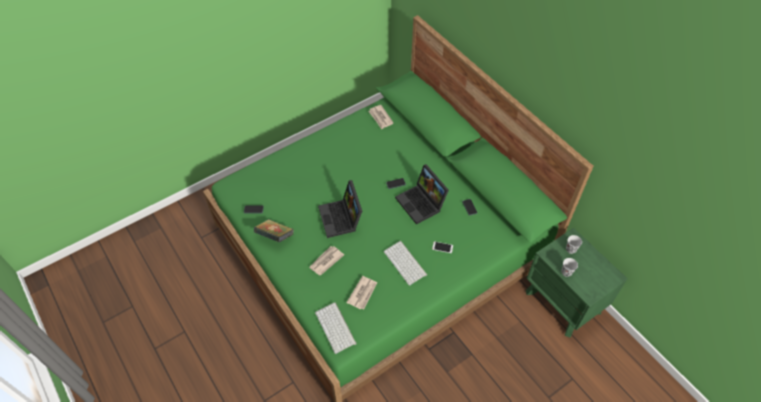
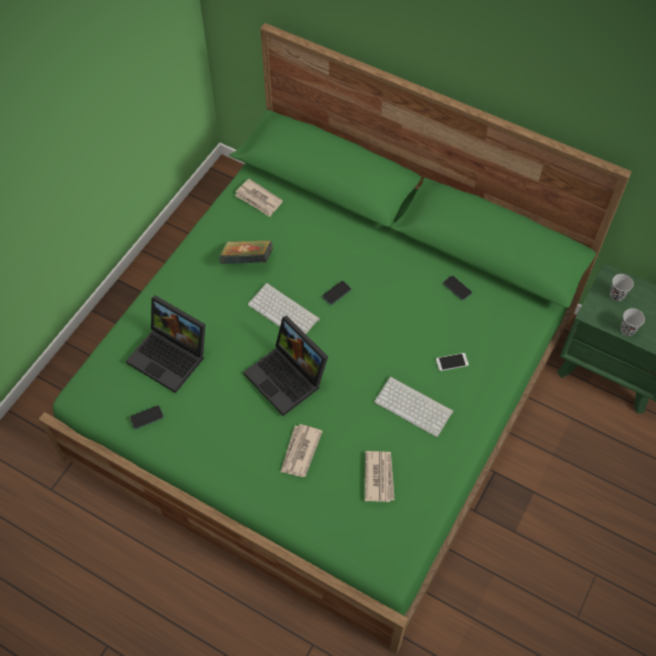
camera: 25 degrees left, 5 degrees up
(275, 236) = (204, 446): book -> book (247, 261)
(336, 328) = (370, 544): keyboard -> keyboard (285, 311)
(422, 203) = (389, 308): laptop -> laptop (171, 356)

